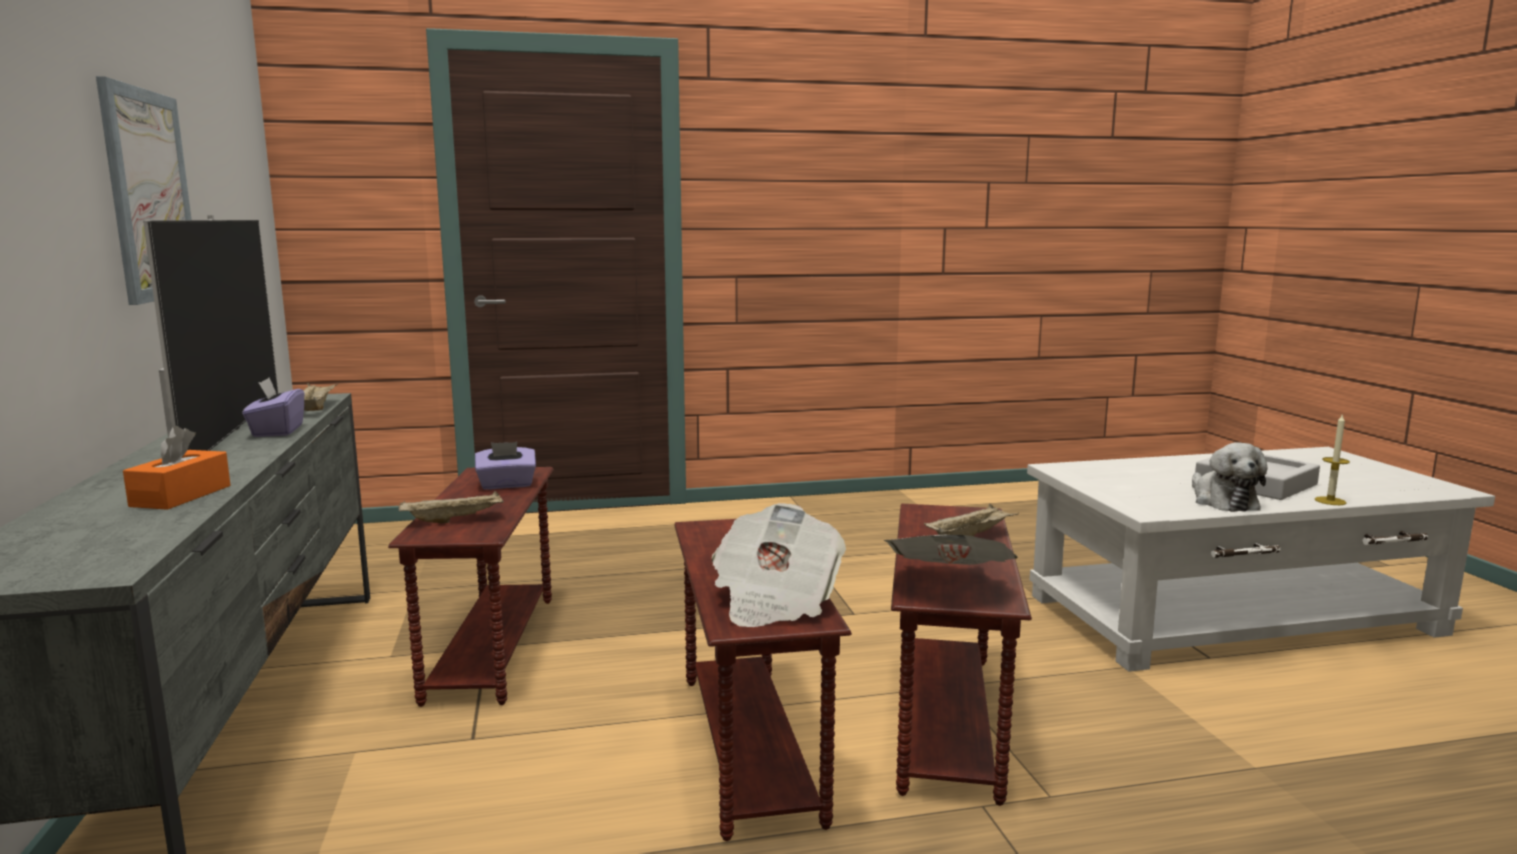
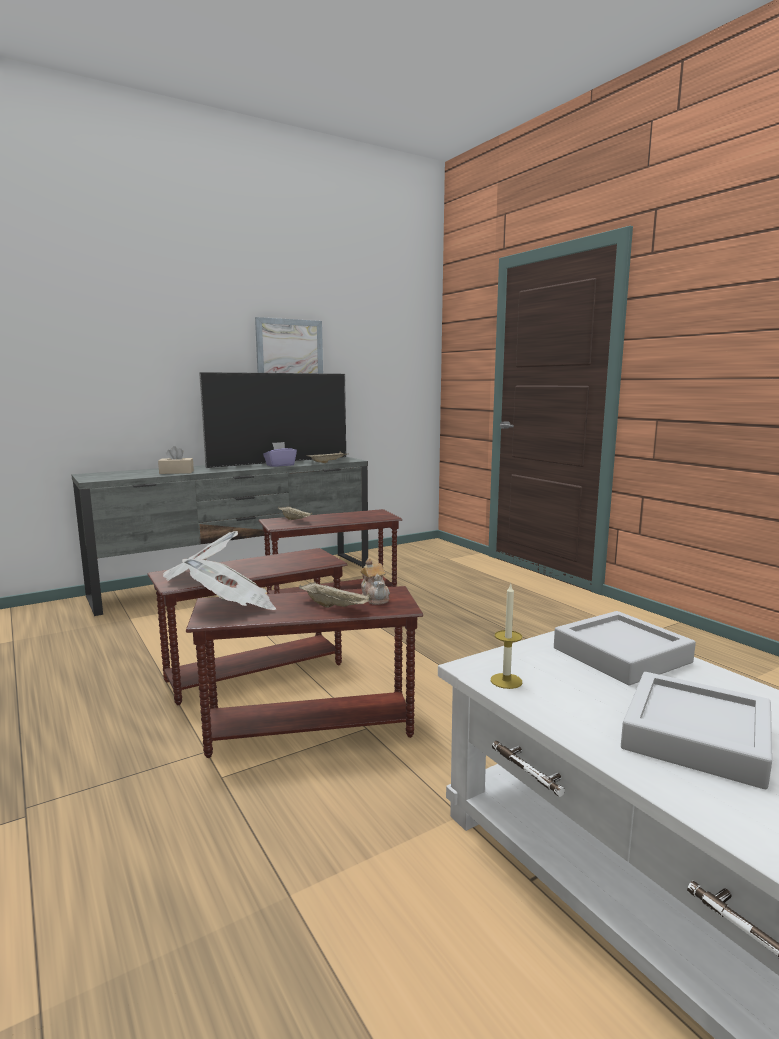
camera: 70 degrees right, 0 degrees up
(181, 496) = (176, 472): orange tissue box -> beige tissue box
(506, 485) = (358, 517): purple tissue box -> none
(944, 518) = (375, 598): none -> teapot
(1118, 472) = (621, 655): none -> grey tray
(1222, 501) = (566, 708): plush toy -> none
(1330, 501) = (670, 791): candle -> candle (506, 681)

